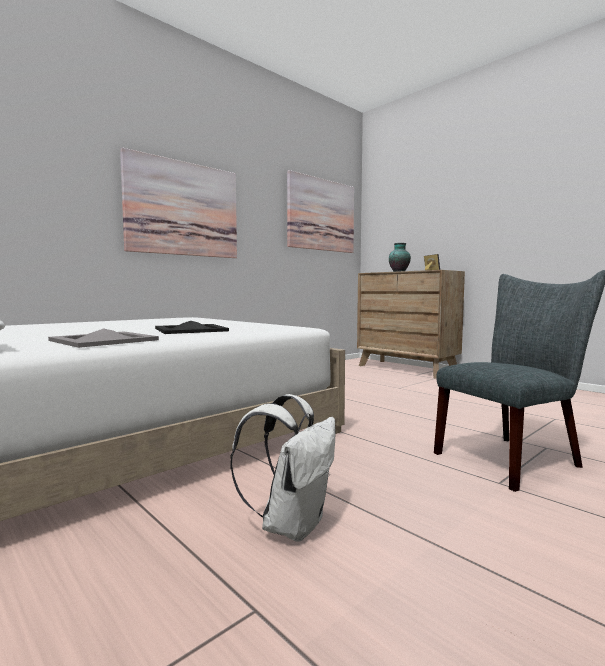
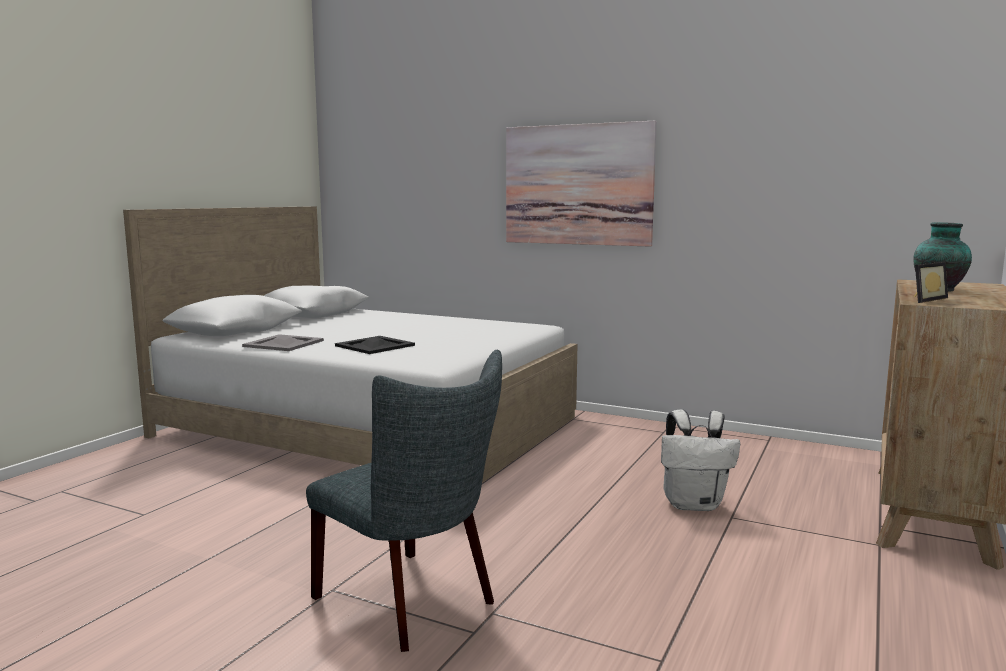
camera: 70 degrees right, 5 degrees up
(292, 524) = (236, 509): white backpack -> white backpack (694, 504)
(321, 215) = (862, 154): picture -> none

